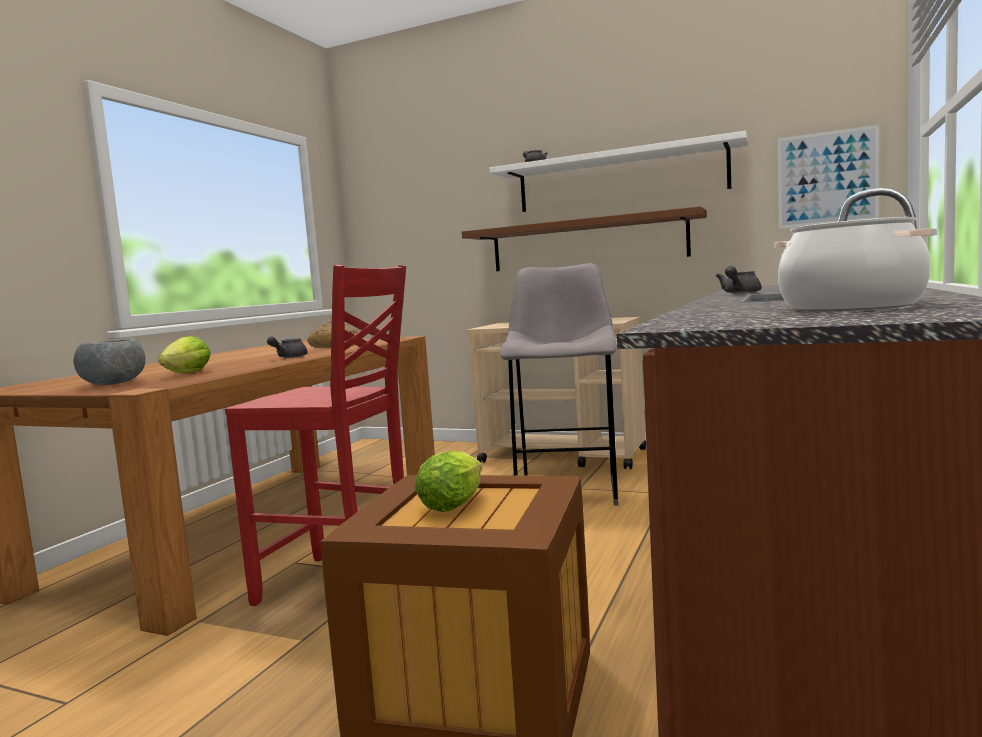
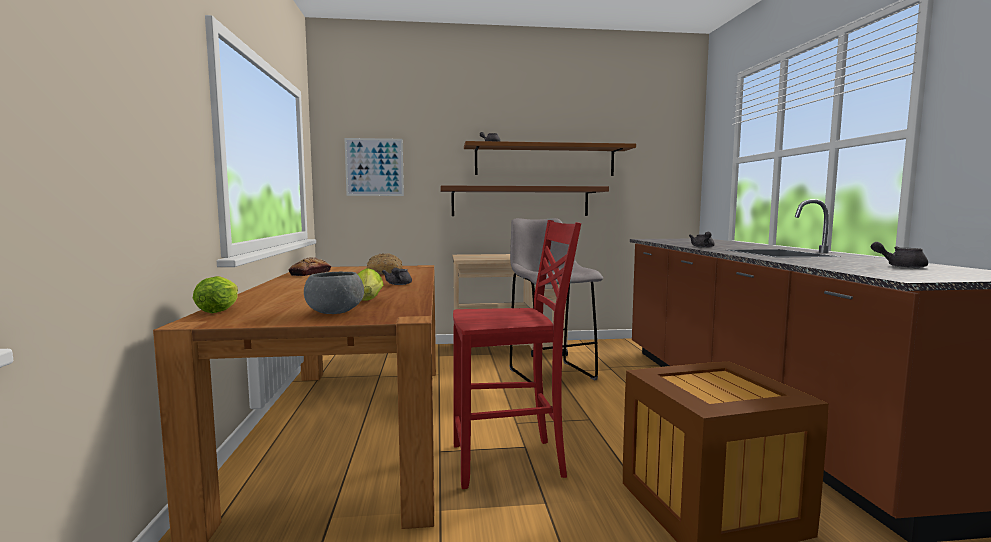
camera: 30 degrees left, 0 degrees up
(266, 347) = (310, 273): none -> bread
(455, 504) = (707, 385): lettuce -> lettuce (220, 310)
(619, 179) = (545, 160): white shelf -> brown shelf
(827, 178) = (664, 176): picture -> picture (374, 167)
(849, 307) = (900, 266): cooking pot -> grey teapot

